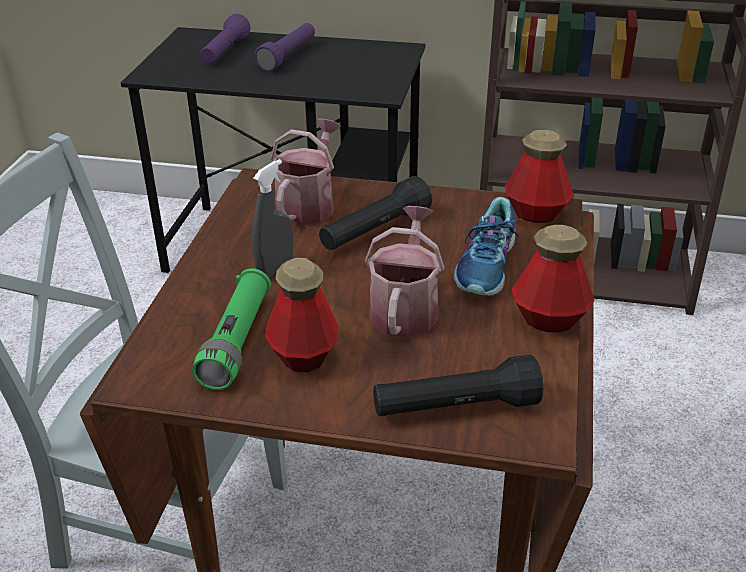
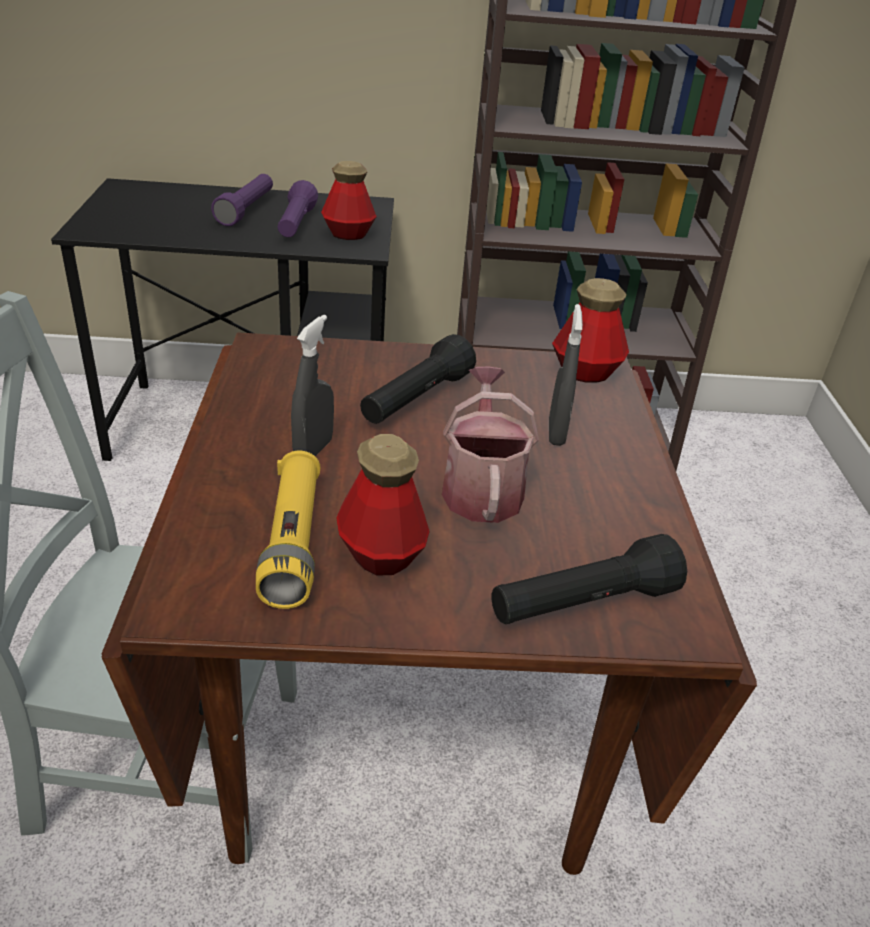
camera: 15 degrees left, 0 degrees up
(225, 52) = (171, 205): purple flashlight -> purple flashlight (296, 224)
(237, 341) = (293, 542): green flashlight -> yellow flashlight
(308, 204) = (329, 372): watering can -> none
(488, 266) = (556, 433): shoe -> grey spray bottle
(549, 319) = (644, 489): bottle -> bottle (348, 234)

